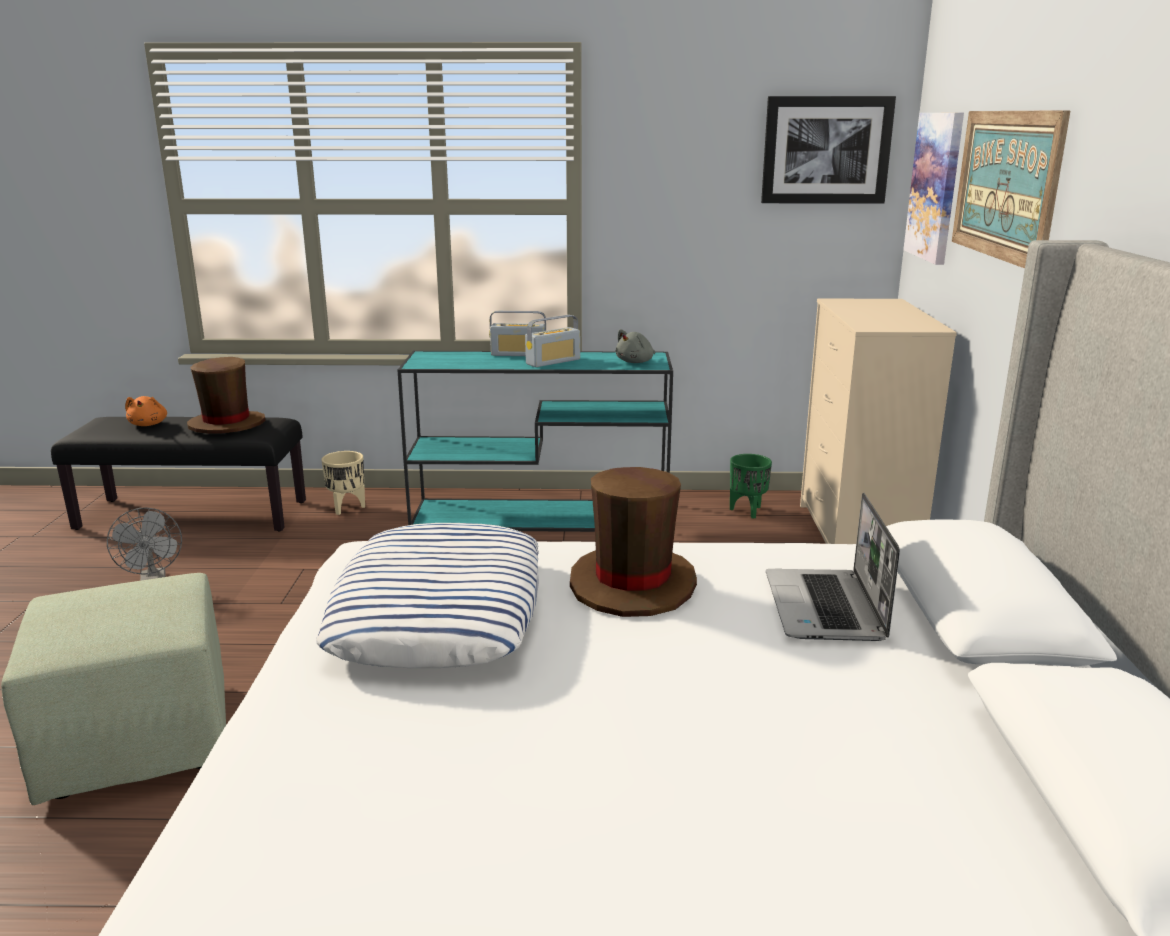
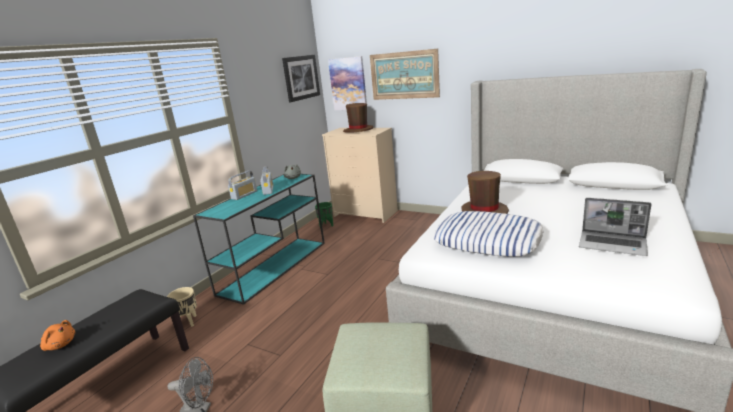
camera: 60 degrees left, 0 degrees up
(227, 425) = (120, 310): brown hat -> brown hat (358, 130)
(826, 608) = (512, 192): laptop -> laptop (613, 244)

